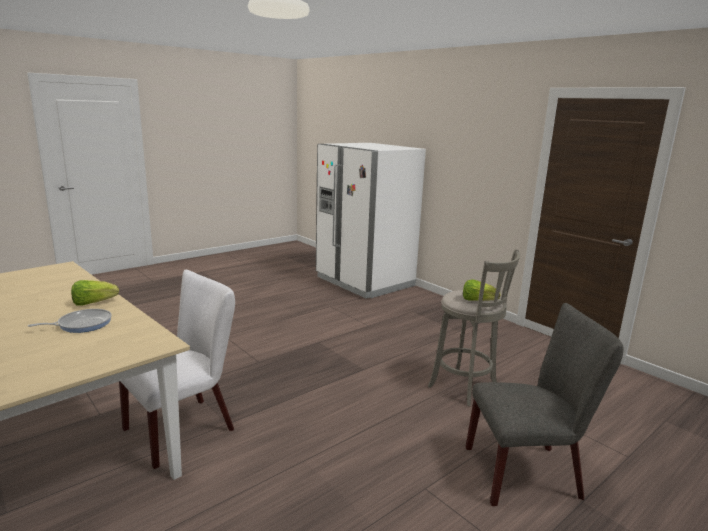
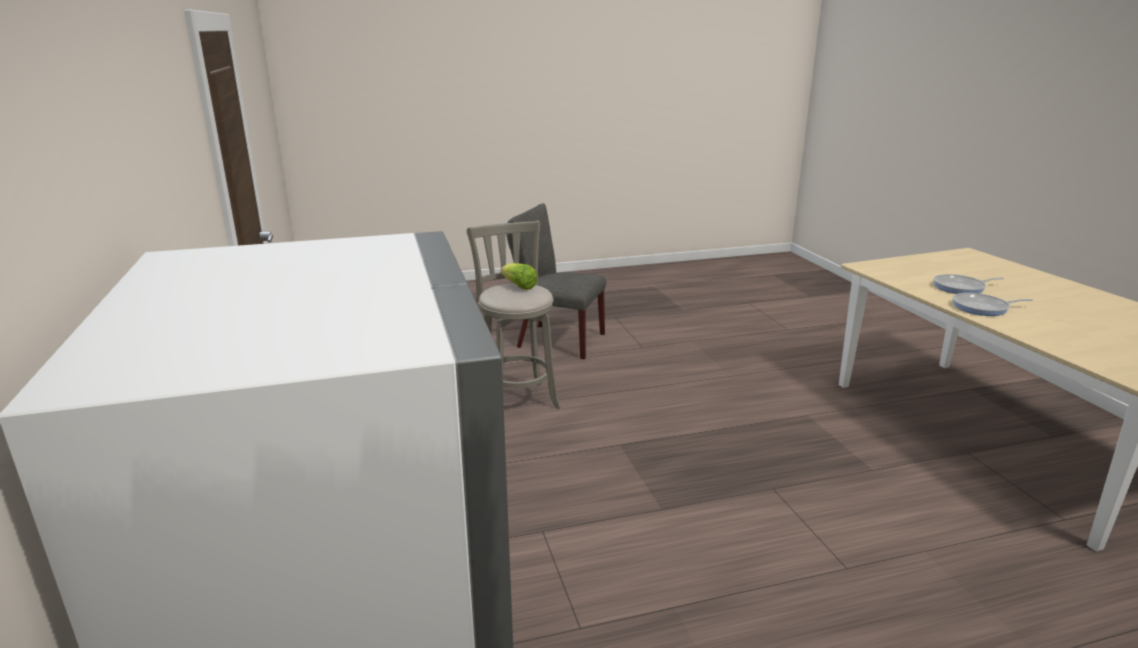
camera: 155 degrees left, 5 degrees up
(93, 303) = (983, 308): lettuce -> frying pan
(186, 427) = (851, 420): white chair -> none

